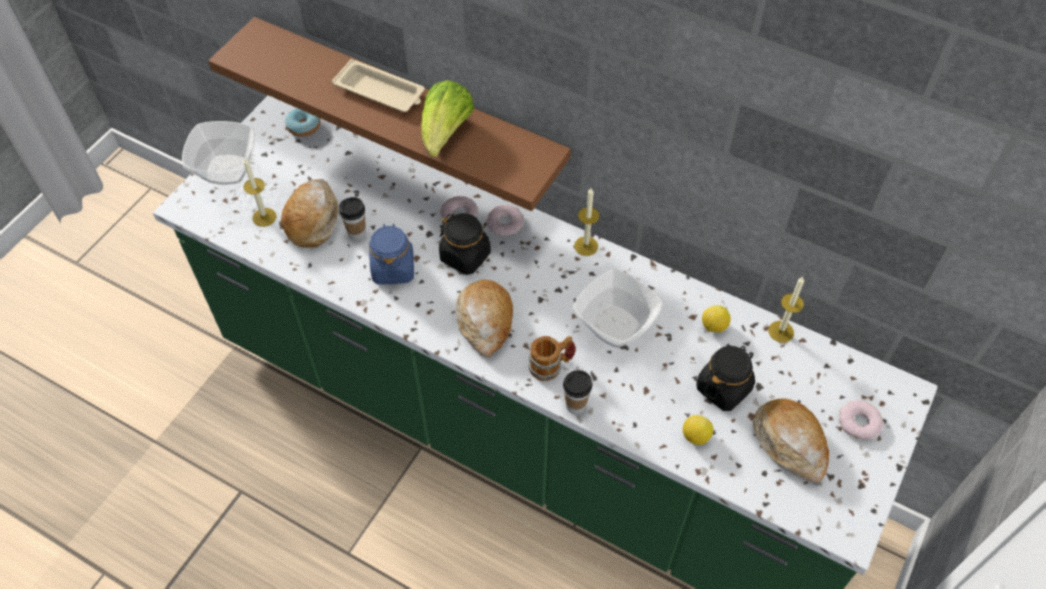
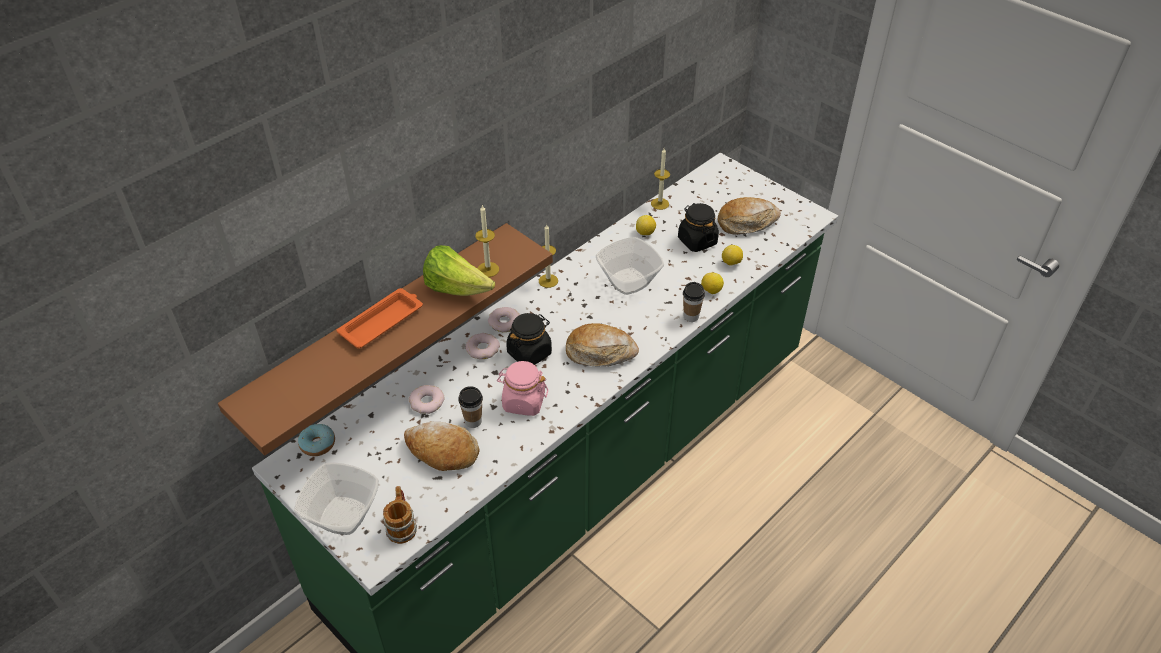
camera: 75 degrees left, 10 degrees down
(264, 217) = (421, 490): candle -> candle (488, 269)
(381, 92) = (383, 322): beige tray -> orange tray
(393, 268) = (523, 402): blue jar -> pink jar
(551, 365) = (653, 322): mug -> mug (402, 525)
(631, 420) = (711, 291): none -> lemon
(859, 422) = (738, 190): donut -> donut (427, 402)

